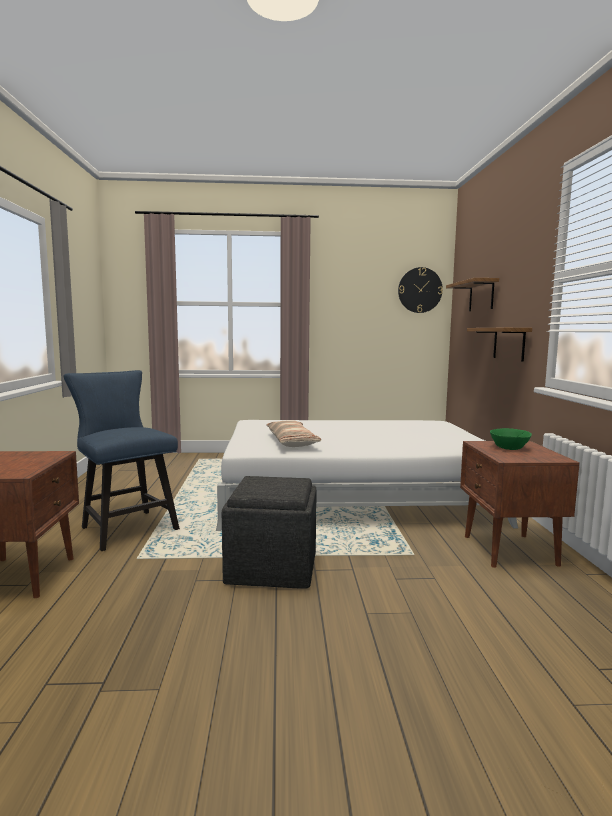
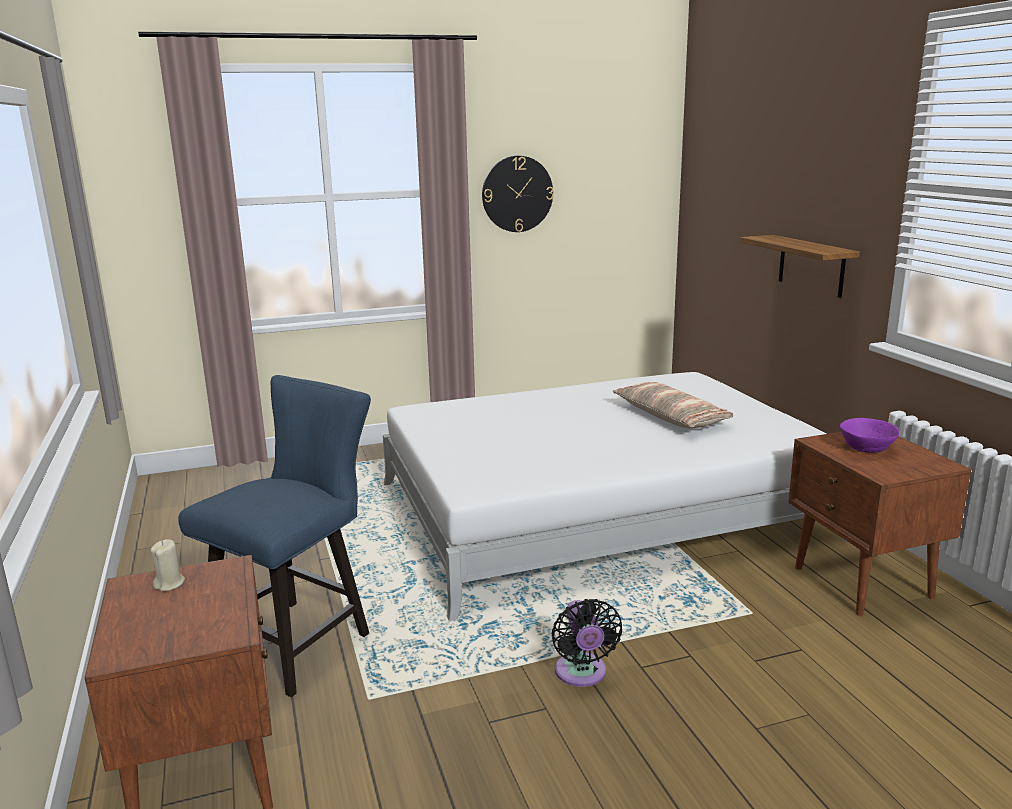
camera: 15 degrees left, 10 degrees up
(20, 455) = (169, 584): none -> beige candle
(125, 527) = (298, 639): blue chair -> blue chair turned 90 degrees clockwise
(273, 567) = (582, 674): grey ottoman -> black fan
(292, 442) = (526, 457): pillow -> pillow (670, 417)
(420, 290) = (635, 157): wall clock -> wall clock (517, 194)
(481, 296) = (750, 179): shelf -> none
(508, 448) = (865, 449): green bowl -> purple bowl

